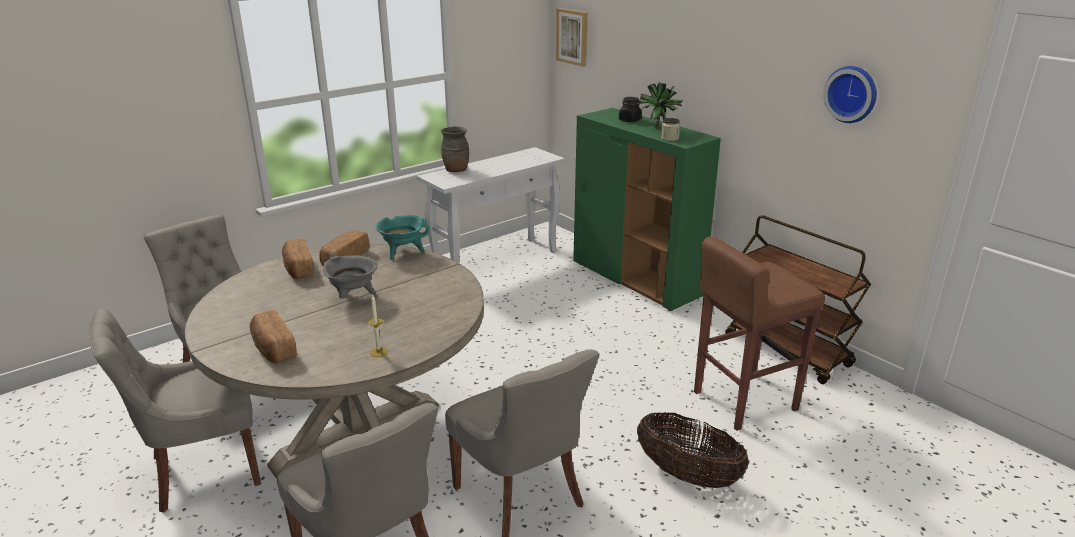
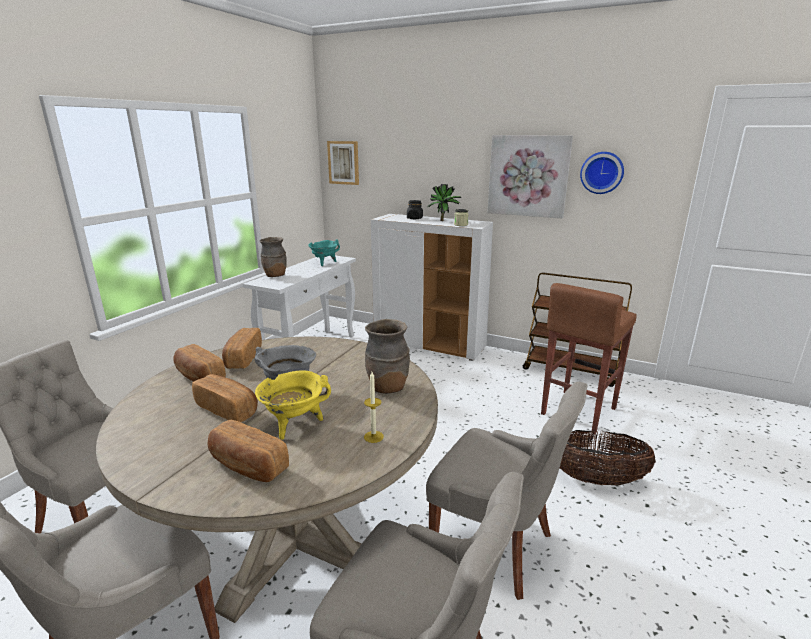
camera: 25 degrees left, 5 degrees down
(296, 302) = (228, 409): none -> bread
(331, 327) = (294, 425): none -> yellow cooking pot
(403, 253) = (297, 342): turquoise cooking pot -> turquoise cooking pot (324, 263)
(433, 314) = (387, 388): none -> brown vase
(636, 280) = (430, 344): green cabinet -> white cabinet
(766, 84) = (528, 176): none -> picture

